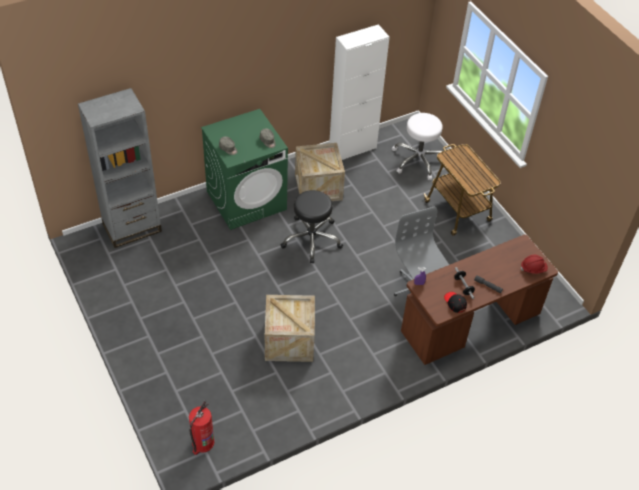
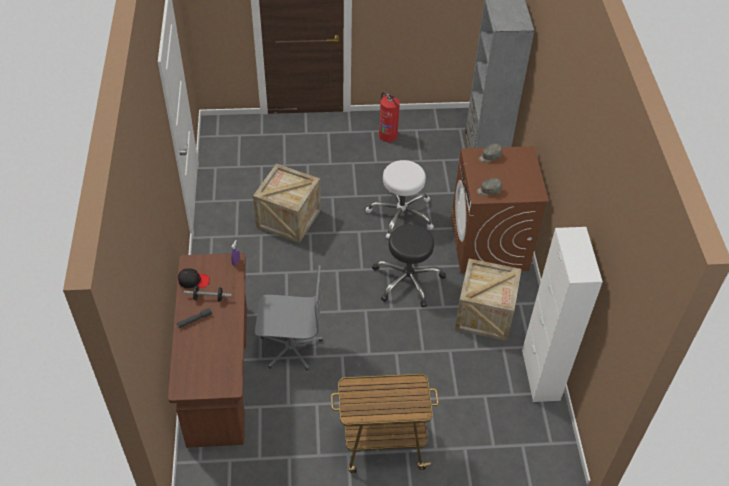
camera: 115 degrees right, 0 degrees up
(202, 443) = (225, 136): fire extinguisher -> fire extinguisher (387, 135)
(247, 200) = (489, 244): green washing machine -> brown washing machine
(418, 160) = (493, 441): white stool -> white stool (401, 214)
(533, 269) = (188, 375): red hard hat -> none

